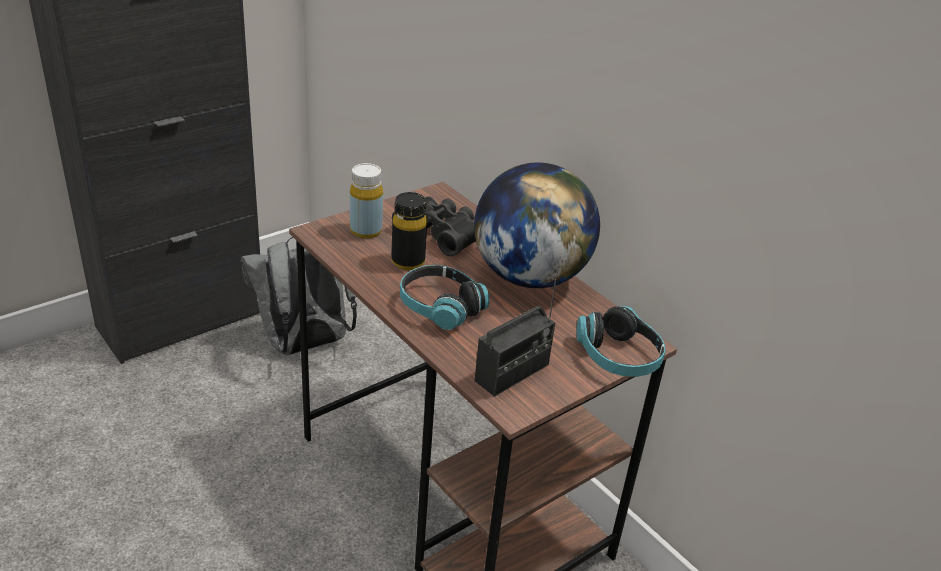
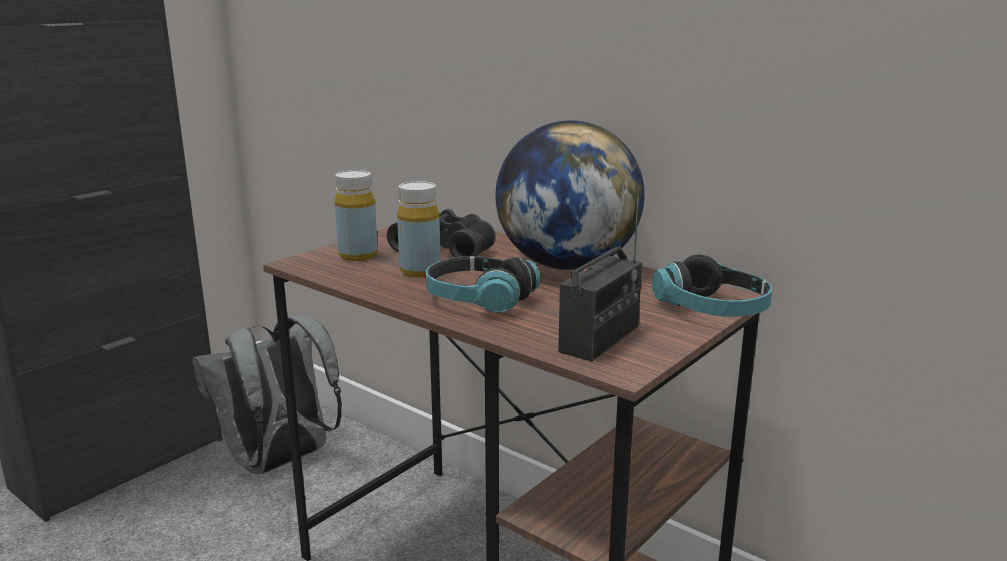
camera: 10 degrees left, 15 degrees down
(408, 262) = (420, 271): black bottle -> yellow bottle

